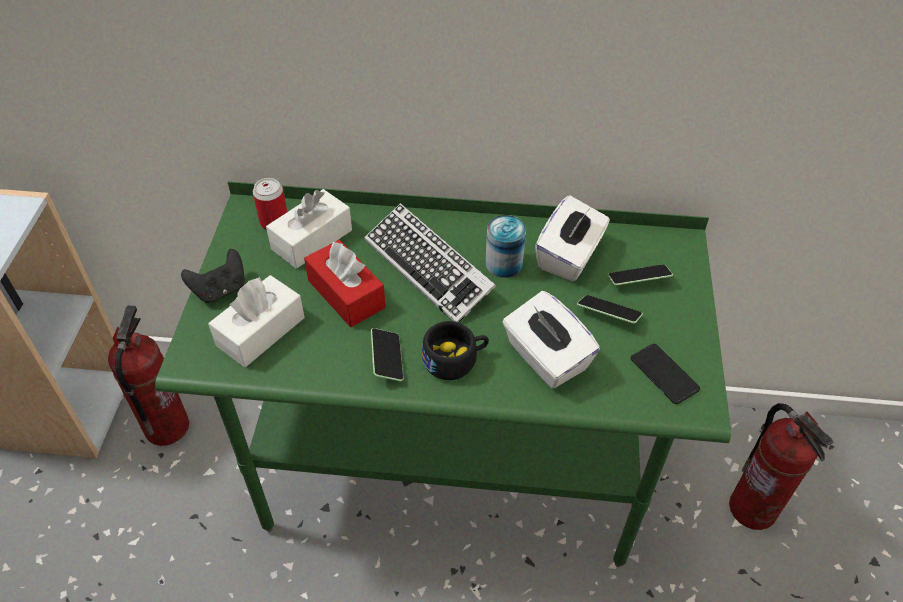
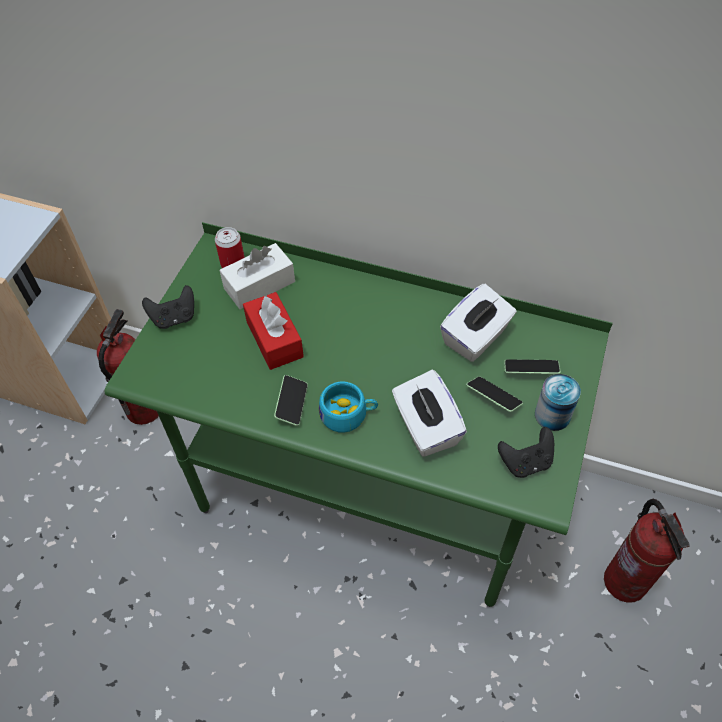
camera: 15 degrees right, 5 degrees up
(260, 331) = (196, 360): white tissue box -> none
(428, 268) = (349, 328): keyboard -> none
(455, 359) = (348, 414): black cup -> turquoise cup
(503, 264) = (415, 335): can -> can (552, 415)
(664, 374) = (525, 462): phone -> black game controller

